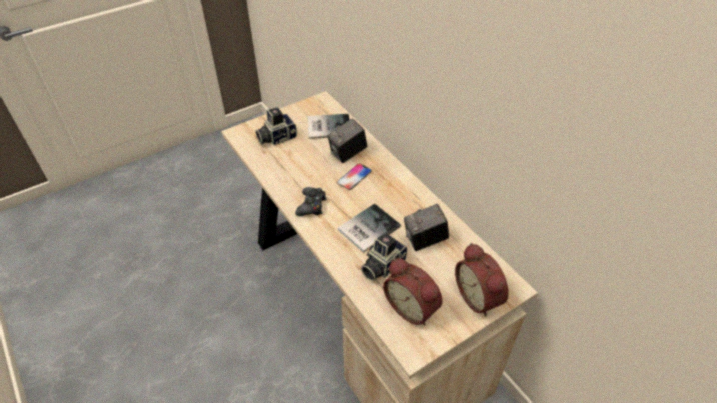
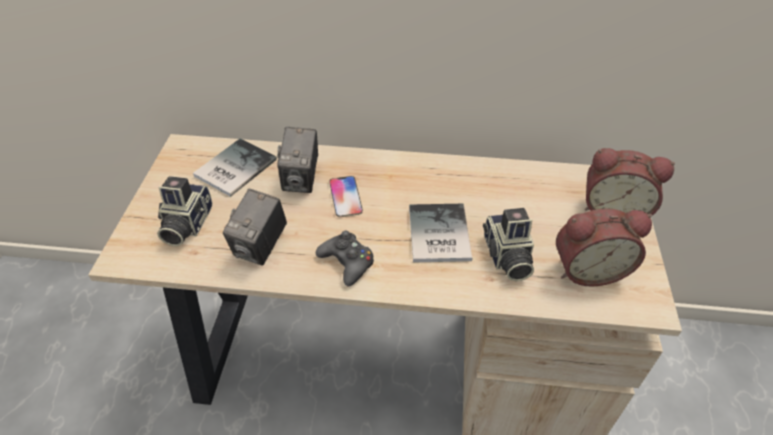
camera: 50 degrees left, 0 degrees up
(425, 240) = (501, 201): camera -> camera (261, 246)

